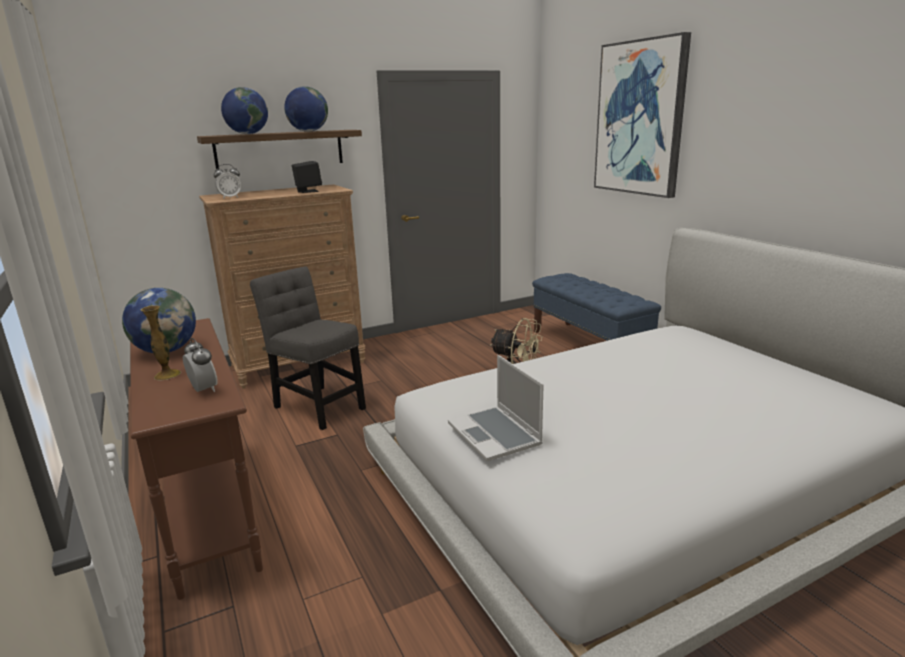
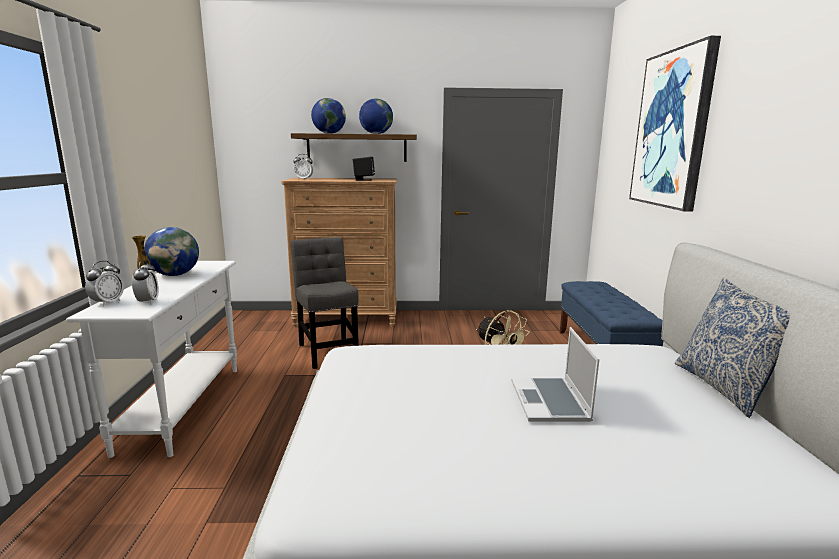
camera: 25 degrees right, 5 degrees down
(149, 403) = (107, 303): none -> alarm clock
(208, 515) = (184, 406): brown console table -> white console table
(495, 435) = (350, 395): laptop -> laptop (550, 402)
(757, 349) = (725, 388): none -> pillow

